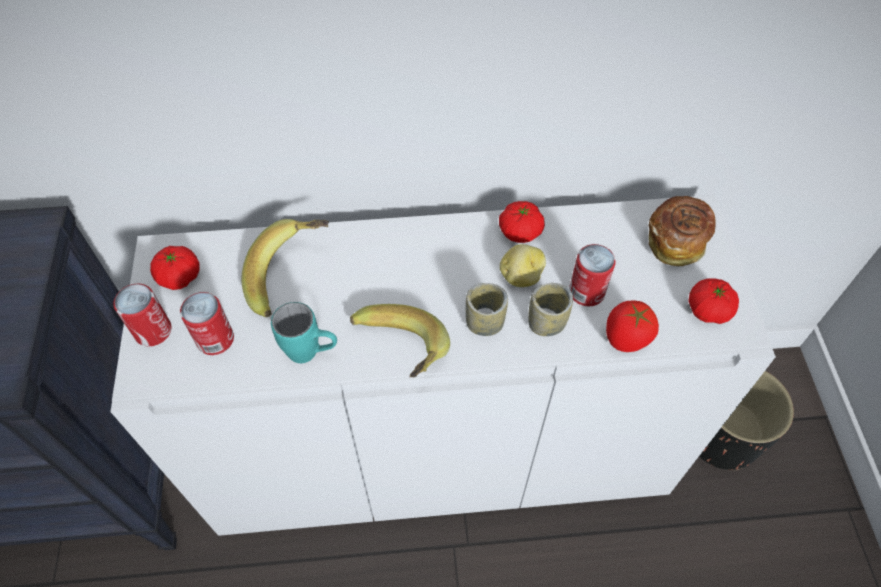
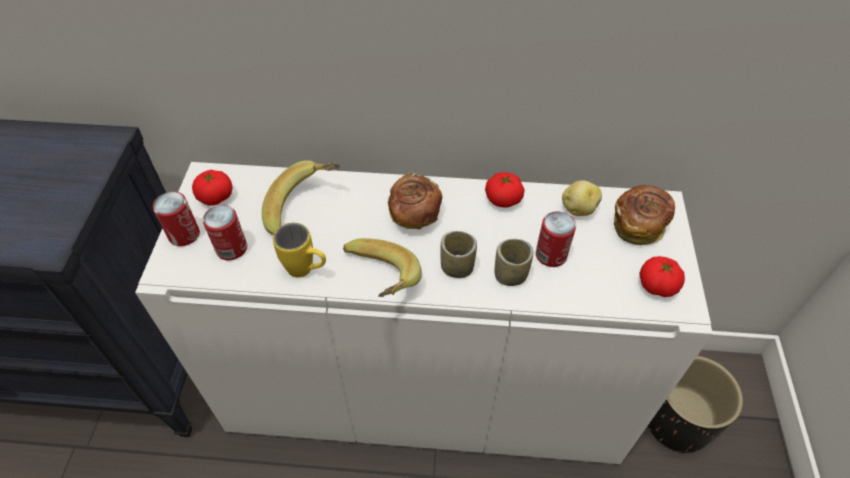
camera: 10 degrees right, 5 degrees down
(312, 353) = (307, 271): turquoise mug -> yellow mug
(422, 264) = (414, 214): none -> bread
(520, 276) = (496, 234): potato -> potato (578, 208)
(626, 339) = (578, 298): tomato -> none

